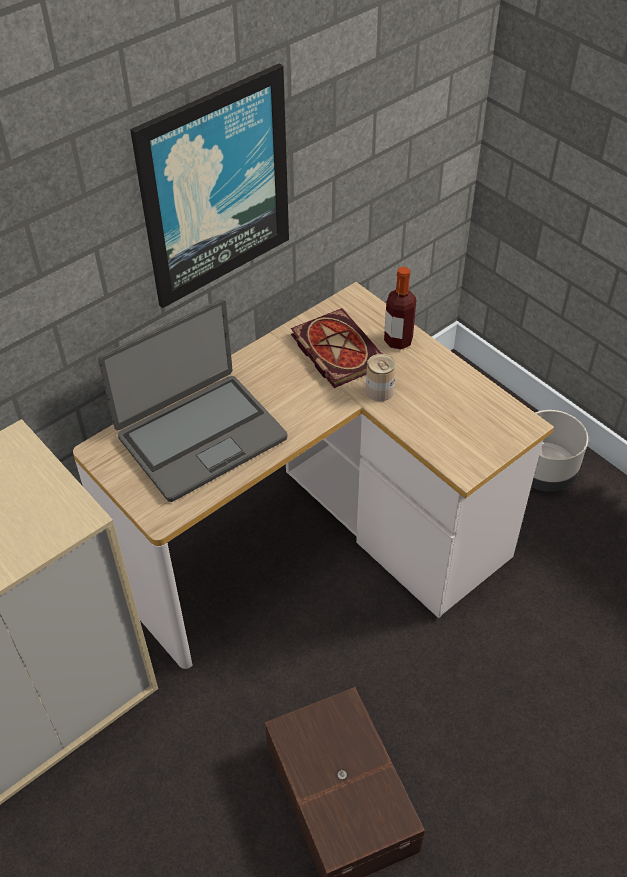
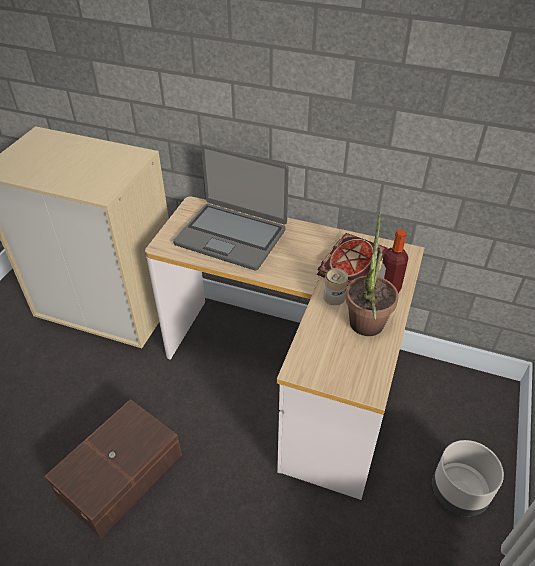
camera: 60 degrees right, 5 degrees down
(214, 188) = (321, 93): picture -> none
(443, 389) = (365, 329): none -> potted plant

